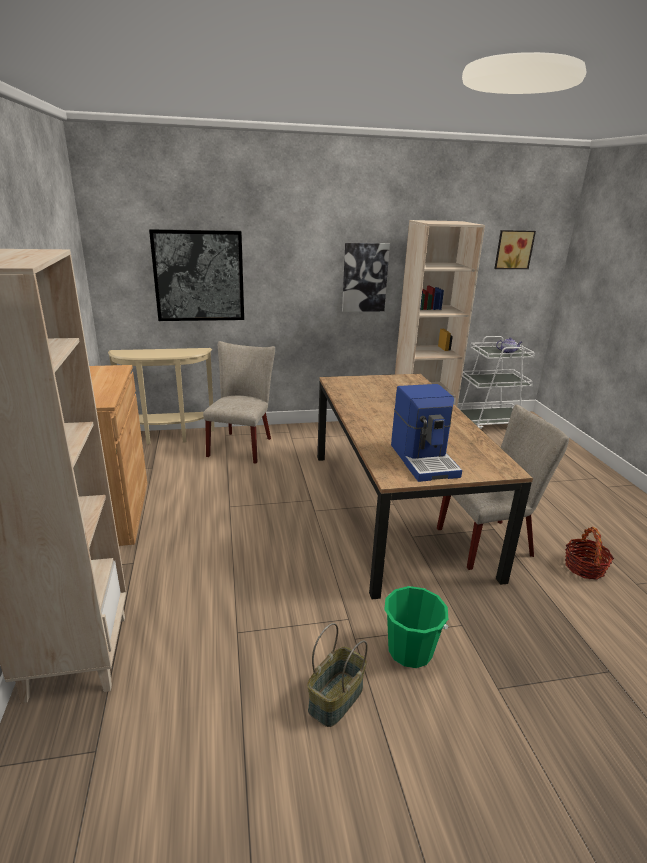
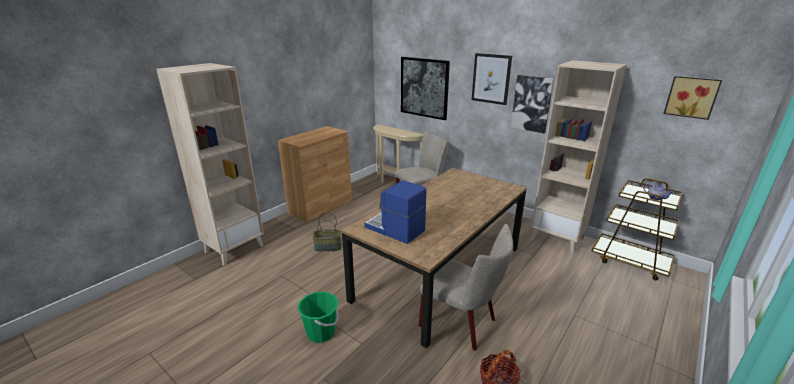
camera: 50 degrees right, 0 degrees up
(308, 251) = (491, 78): none -> picture
(336, 699) = (266, 323): basket -> basket (327, 247)
(424, 460) = (394, 229): coffee machine -> coffee machine turned 90 degrees clockwise
(488, 423) = (630, 261): white cart -> brown cart

